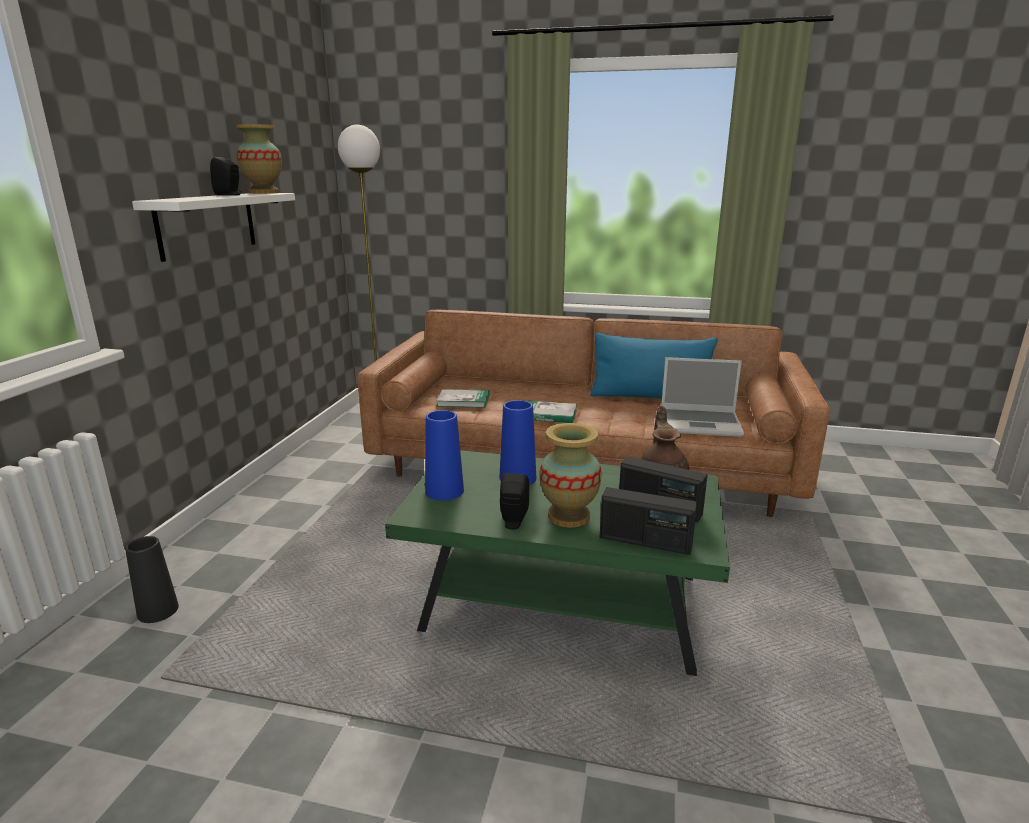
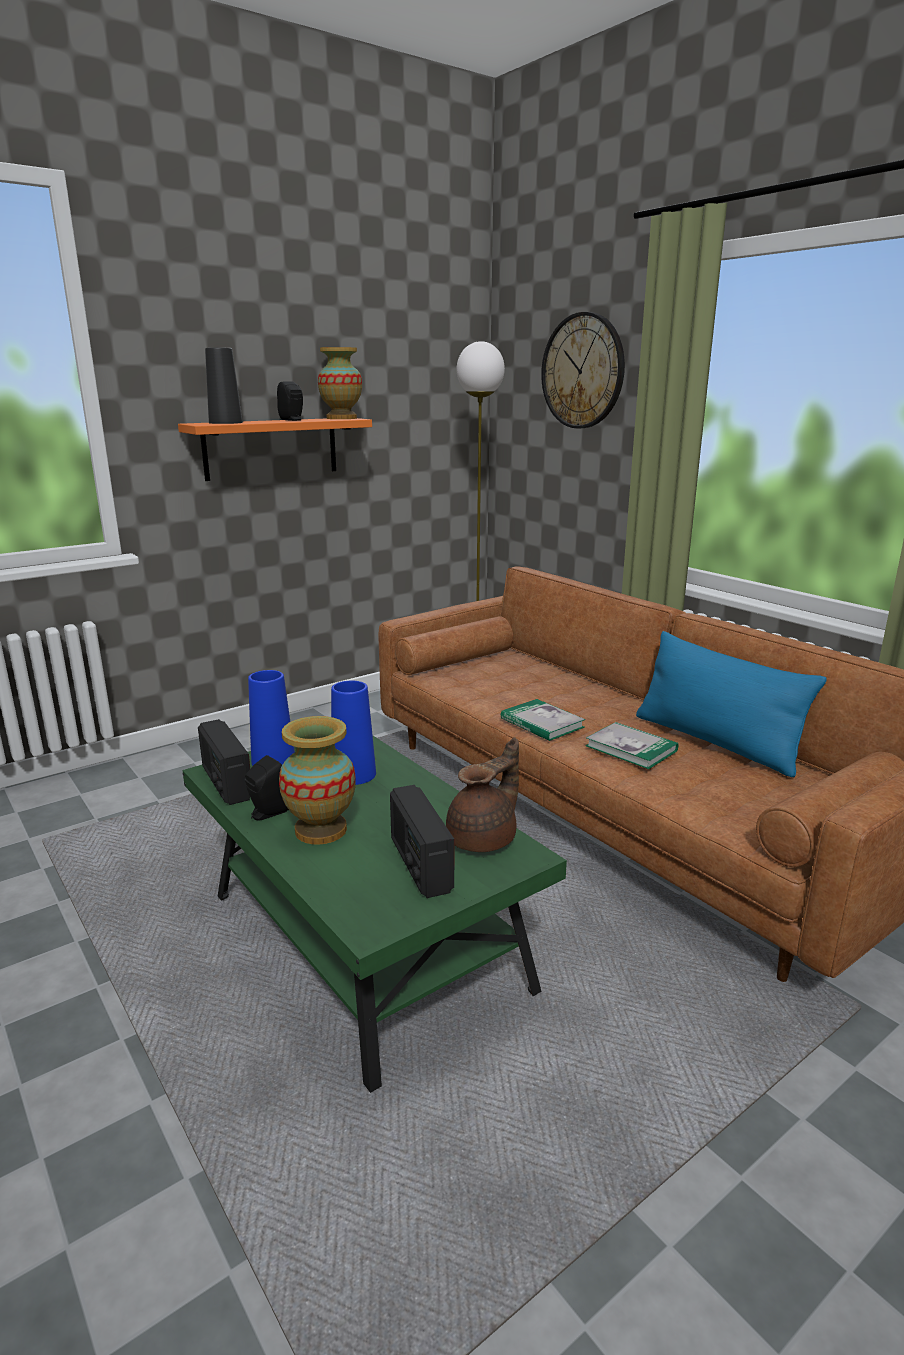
camera: 40 degrees right, 0 degrees up
(158, 611) = (104, 791): black vase -> black vase (225, 422)
(207, 224) = (271, 448): white shelf -> orange shelf
(441, 151) = (583, 371): none -> wall clock
(463, 401) = (482, 681): book -> book (631, 748)
(645, 541) = (335, 889): radio -> radio (226, 783)
(701, 423) = (714, 796): laptop -> none

